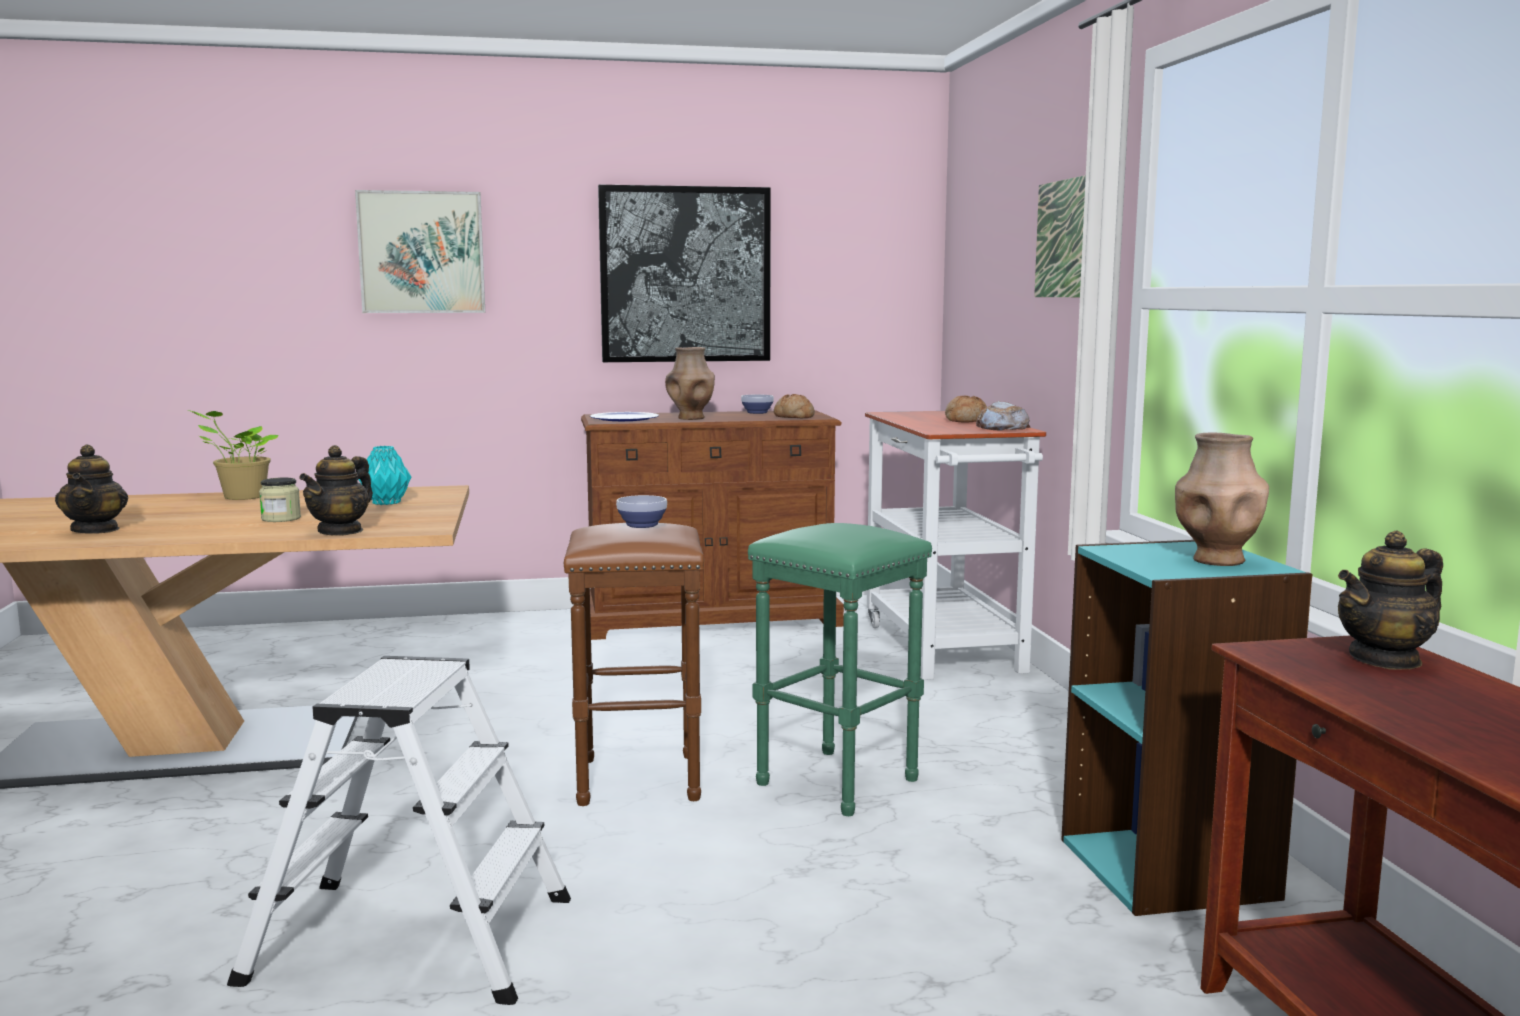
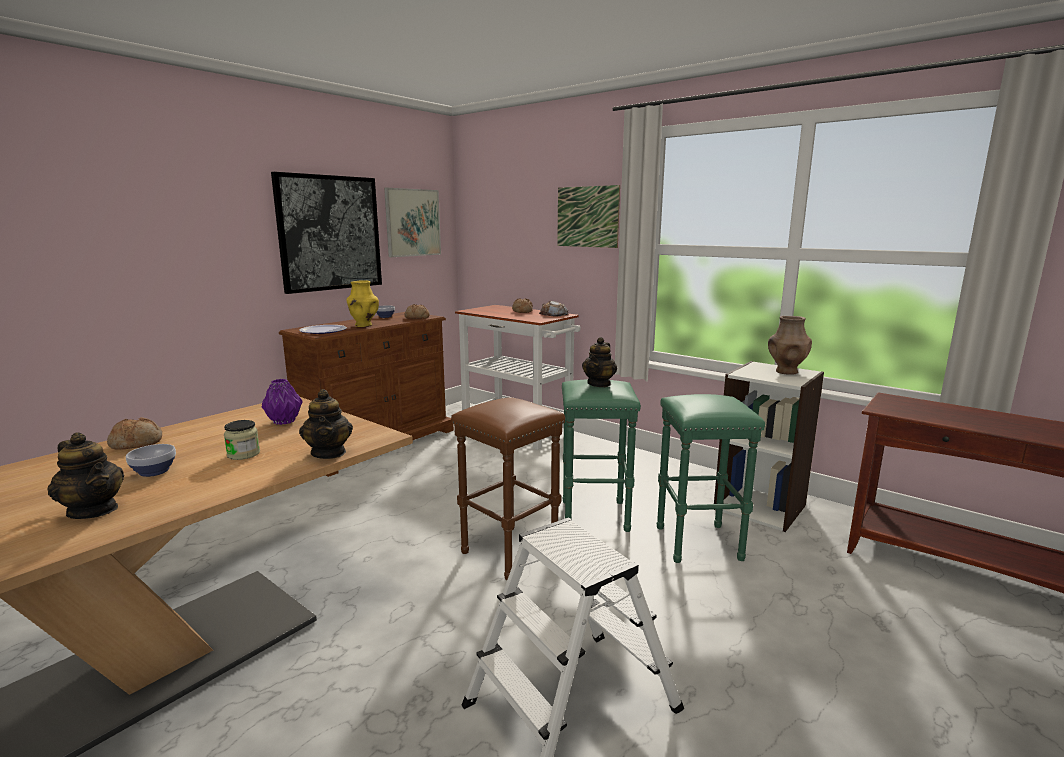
camera: 40 degrees left, 5 degrees up
(241, 497) = (137, 443): potted plant -> bread
(387, 503) = (285, 421): turquoise vase -> purple vase
(421, 252) = (142, 219): picture -> picture (413, 222)
(640, 525) = (510, 403): bowl -> bowl (152, 472)
(691, 418) = (363, 325): brown vase -> yellow vase
(935, 867) = (699, 542): none -> green stool
(1169, 868) = (760, 507): turquoise bookcase -> white bookcase
(1385, 659) = (912, 404): teapot -> teapot (599, 384)

